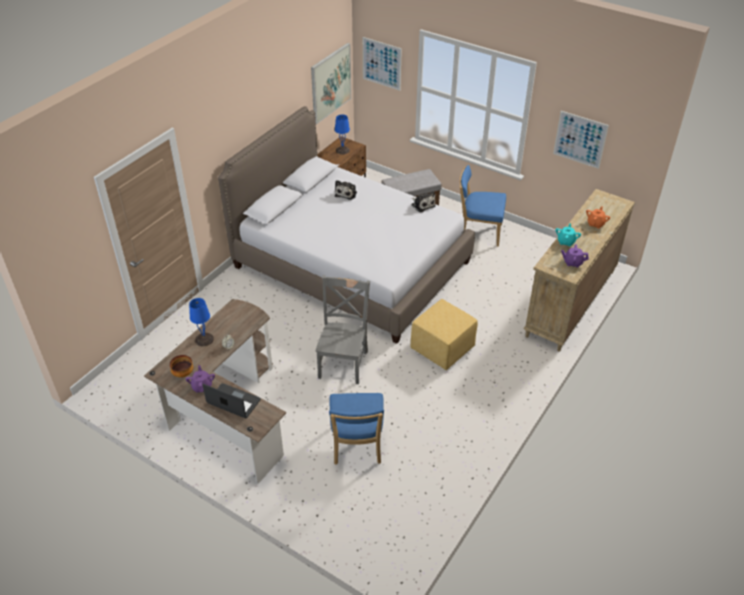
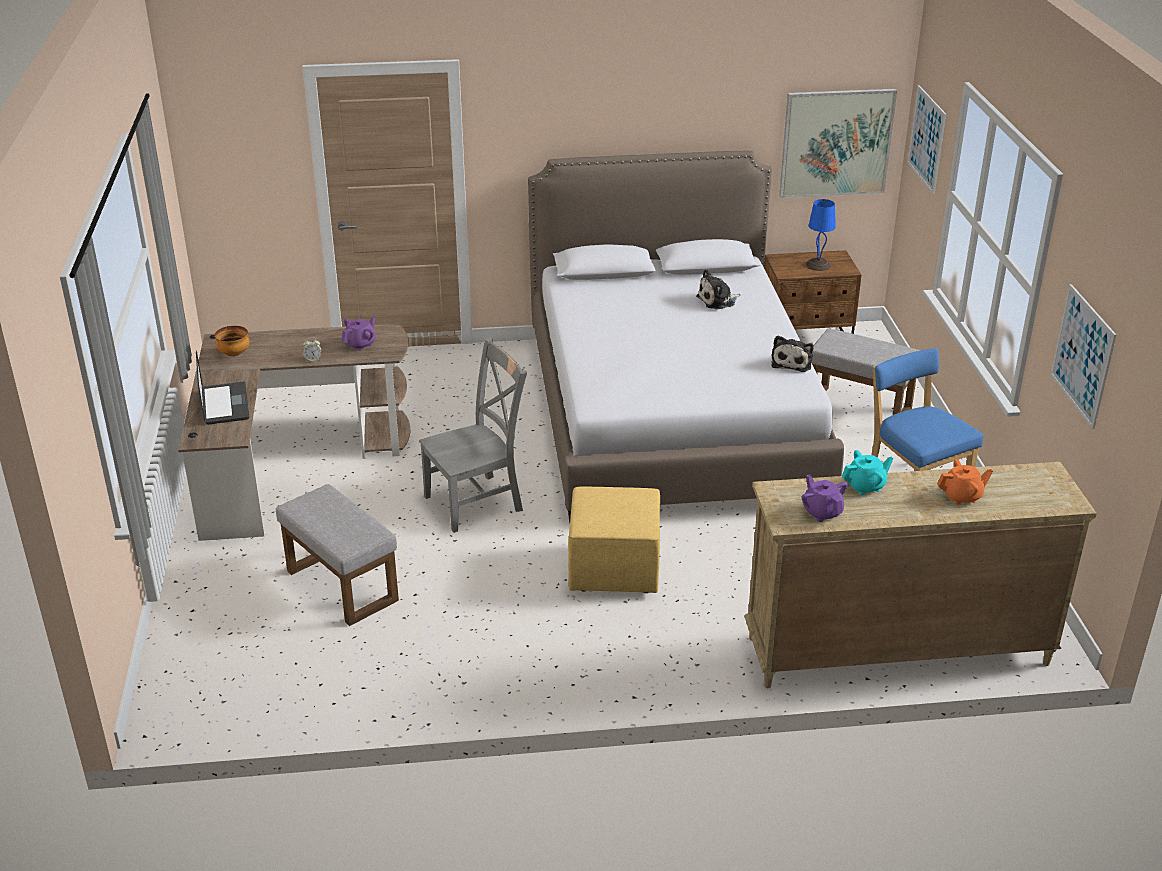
camera: 50 degrees right, 10 degrees down
(202, 386) = (227, 374): purple teapot -> purple teapot (360, 344)
(204, 339) = (305, 339): blue table lamp -> none
(357, 446) = (340, 585): blue chair -> grey ottoman

